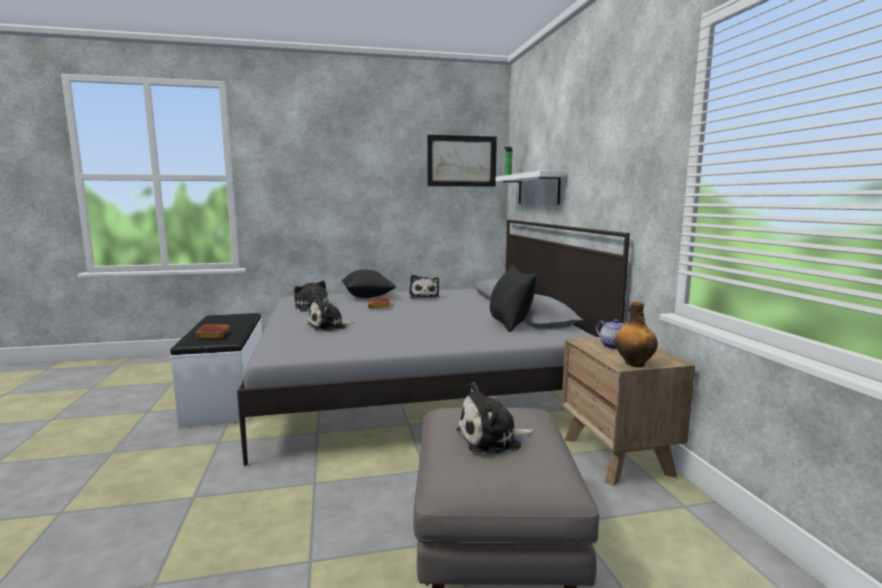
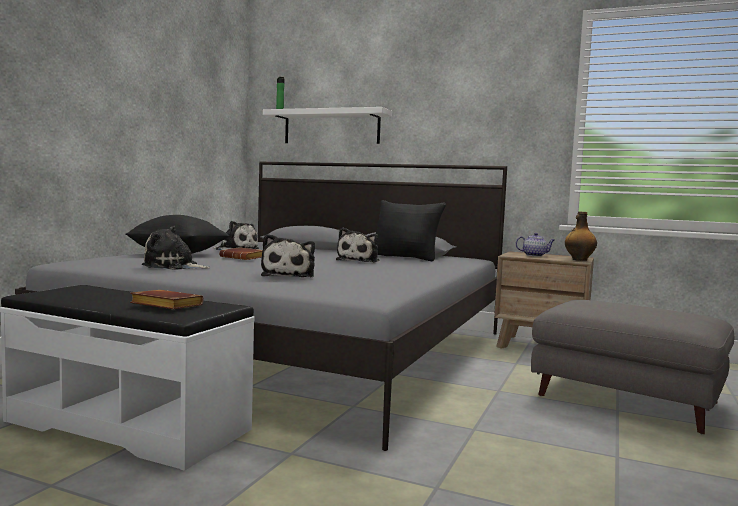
camera: 55 degrees left, 5 degrees down
(461, 161) = (214, 84): picture -> none
(492, 439) = (636, 309): plush toy -> plush toy (359, 261)

